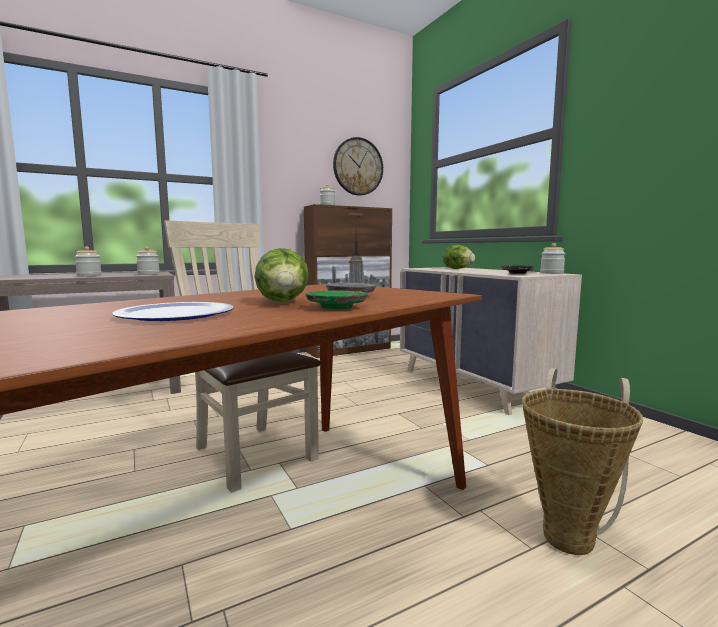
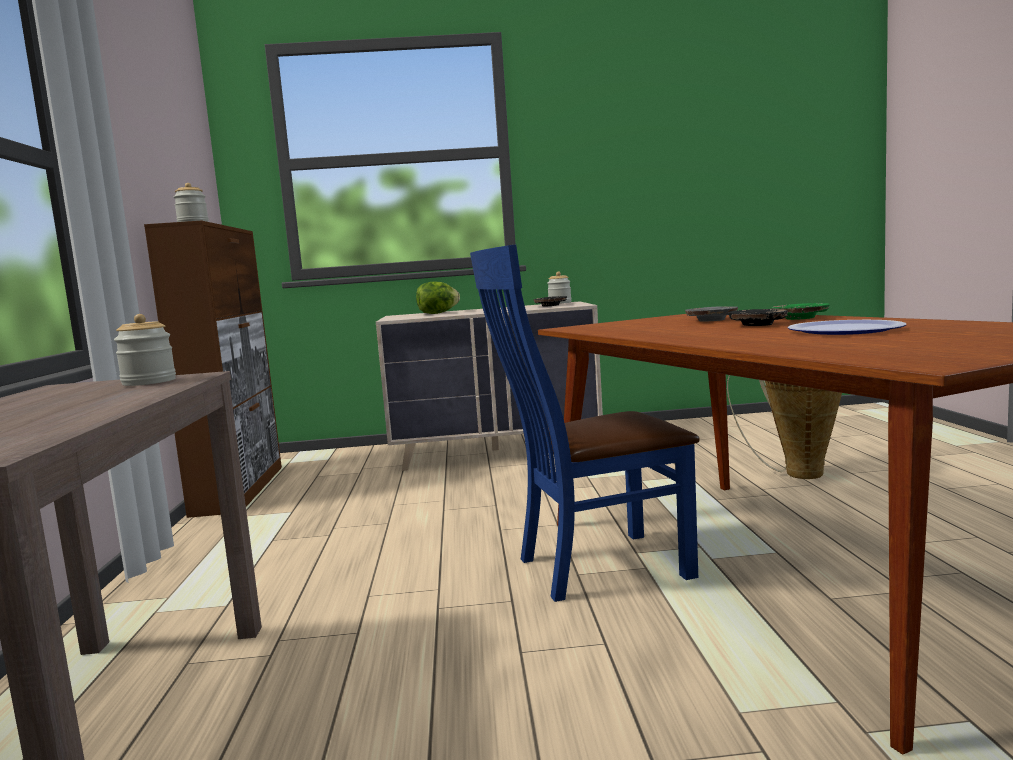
camera: 65 degrees left, 0 degrees up
(89, 276) = (96, 404): jar -> none
(249, 451) = (592, 567): beige chair -> blue chair
(283, 302) = (757, 325): lettuce -> black plate
(358, 167) = (177, 153): wall clock -> none

